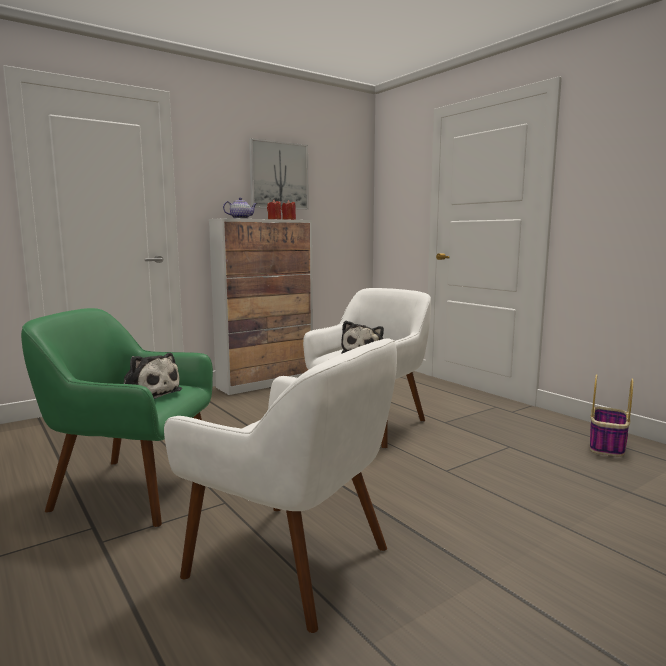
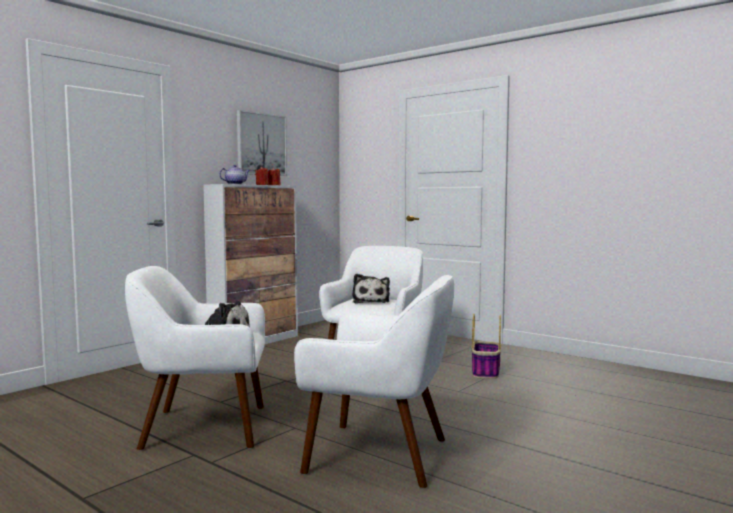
camera: 15 degrees left, 5 degrees down
(132, 490) = (203, 428): green armchair -> white armchair
(607, 446) = (567, 365): basket -> basket (485, 372)

